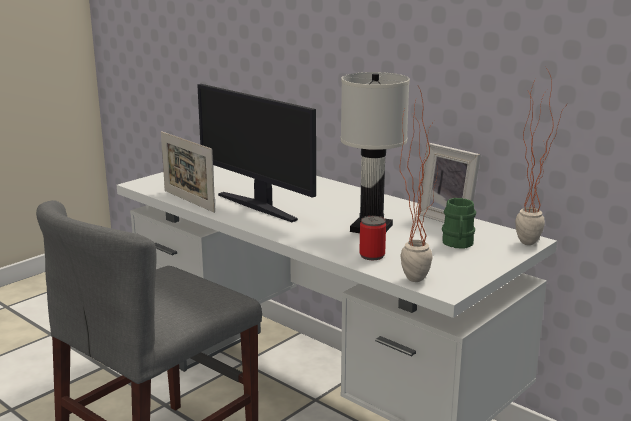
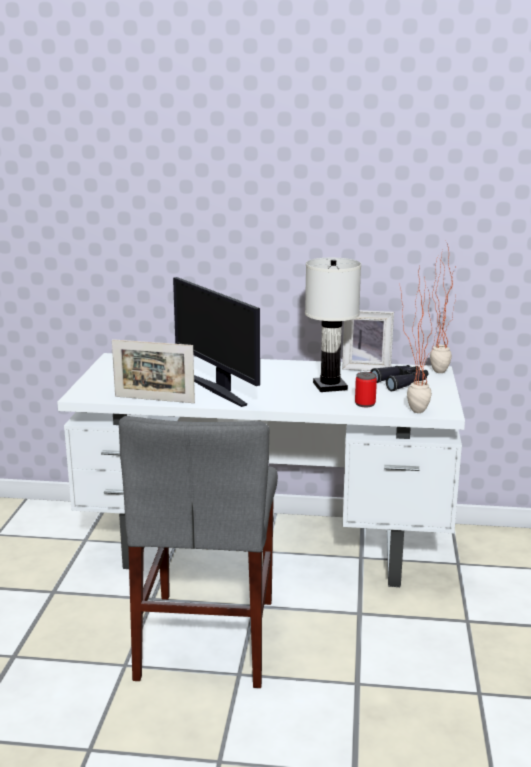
camera: 35 degrees left, 0 degrees up
(259, 206) = (219, 390): monitor -> monitor turned 45 degrees clockwise
(457, 244) = (401, 383): green mug -> black binoculars

